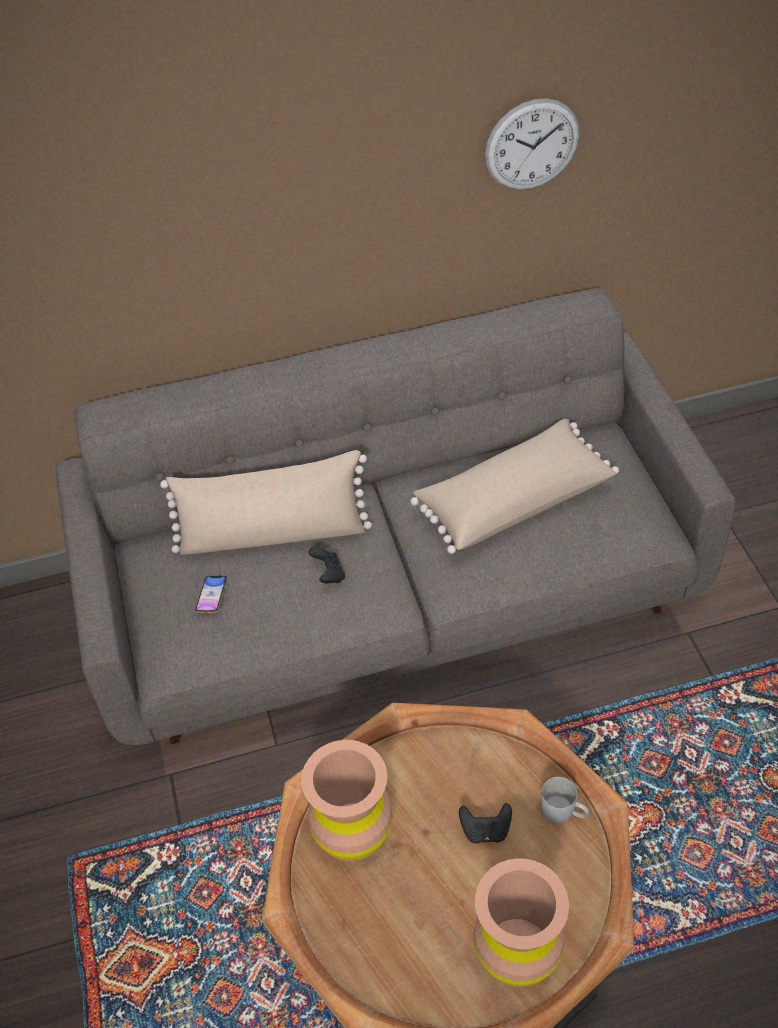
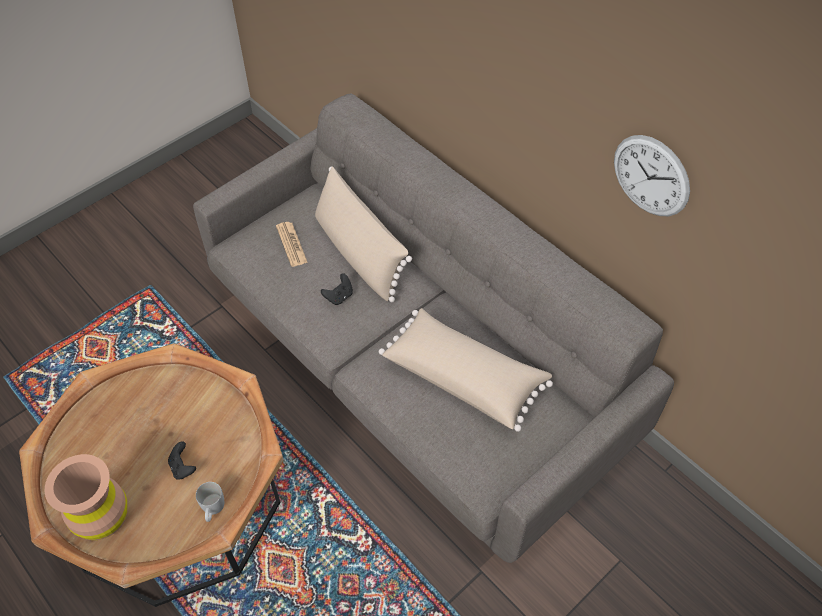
camera: 60 degrees right, 5 degrees up
(212, 596) = (291, 244): phone -> newspaper
(353, 832) = (156, 394): brown vase -> none

